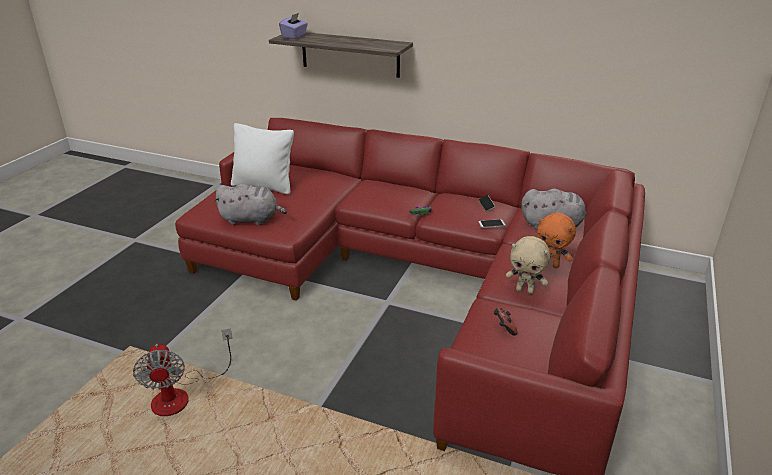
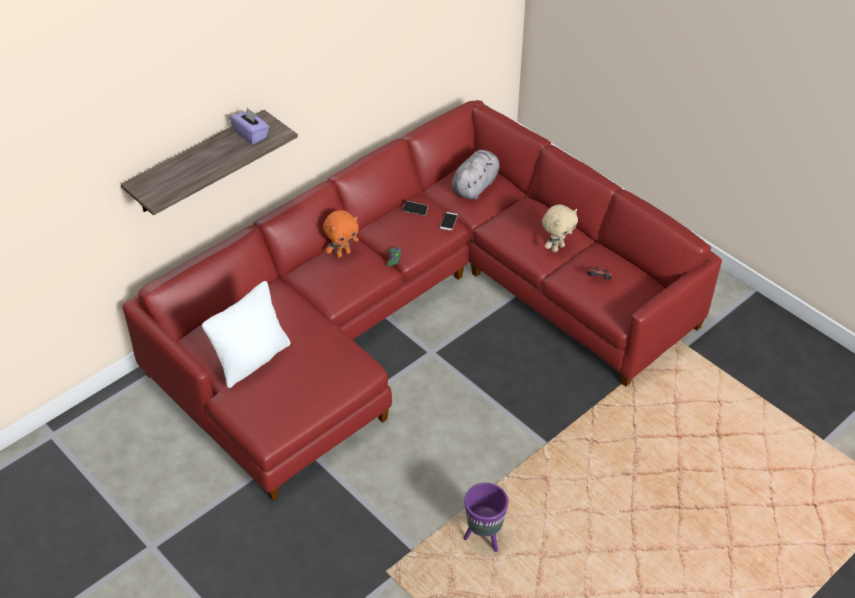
camera: 65 degrees left, 15 degrees up
(181, 395) = (483, 537): fan -> purple planter
(251, 219) = (318, 389): grey plush toy -> none
(294, 36) = (158, 187): purple tissue box -> purple tissue box (251, 135)
(551, 265) = (535, 217): orange plush toy -> orange plush toy (342, 253)

